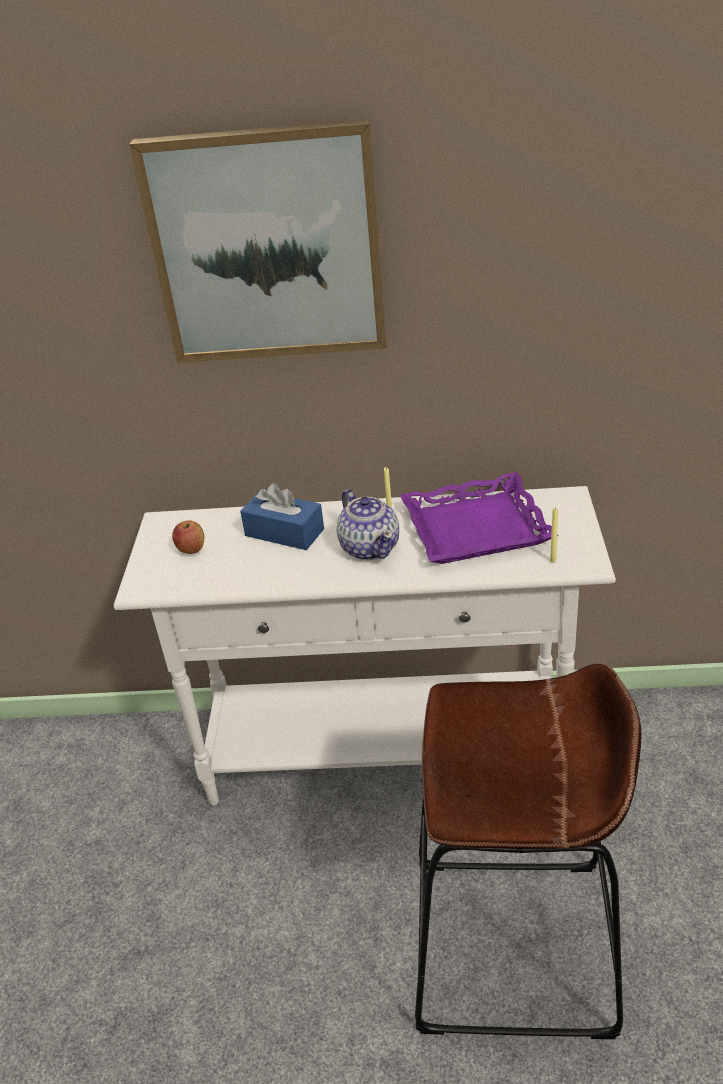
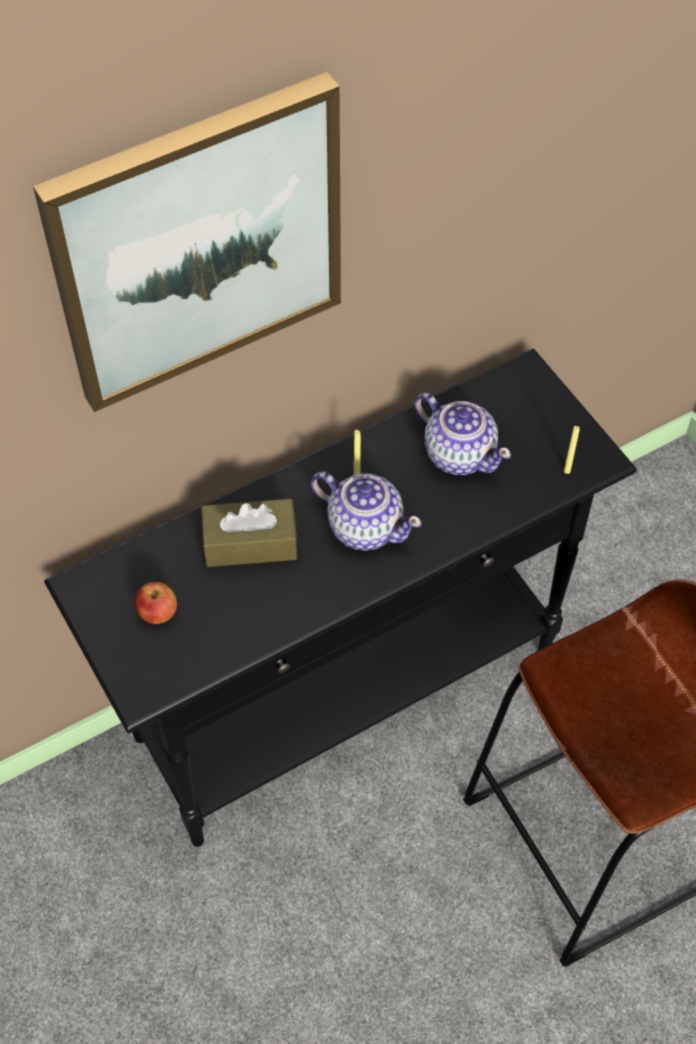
camera: 35 degrees left, 20 degrees up
(284, 532) = (250, 543): blue tissue box -> brown tissue box
(385, 754) = (348, 695): white console table -> black console table
(476, 527) = (459, 453): purple tray -> teapot

